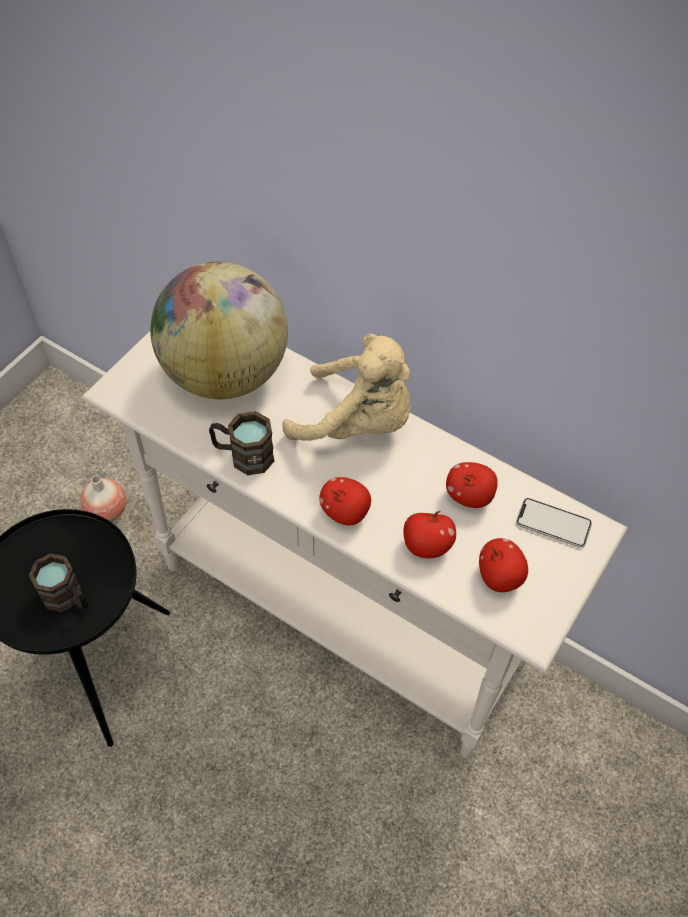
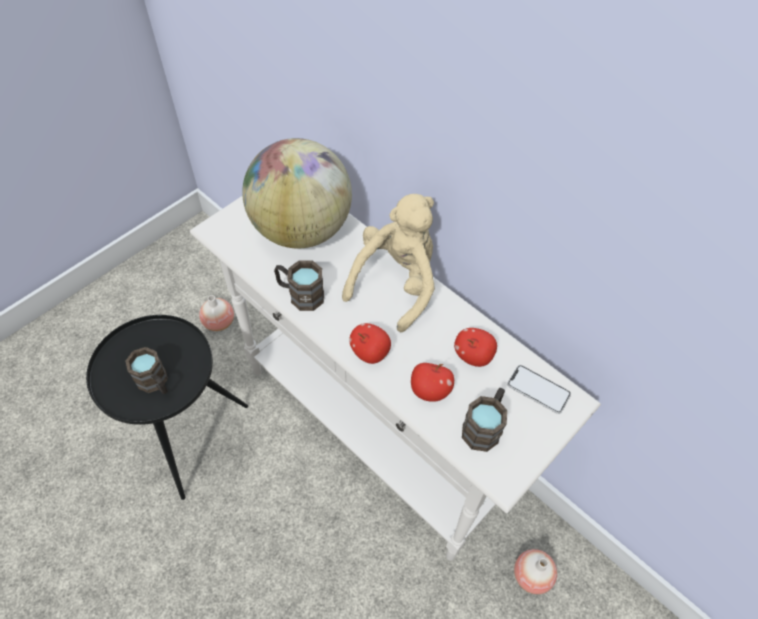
camera: 10 degrees right, 0 degrees up
(358, 422) = (396, 283): beige plush toy -> beige plush toy turned 90 degrees counterclockwise
(499, 577) = (484, 426): apple -> brown mug
(568, 757) = (531, 575): none -> vase

